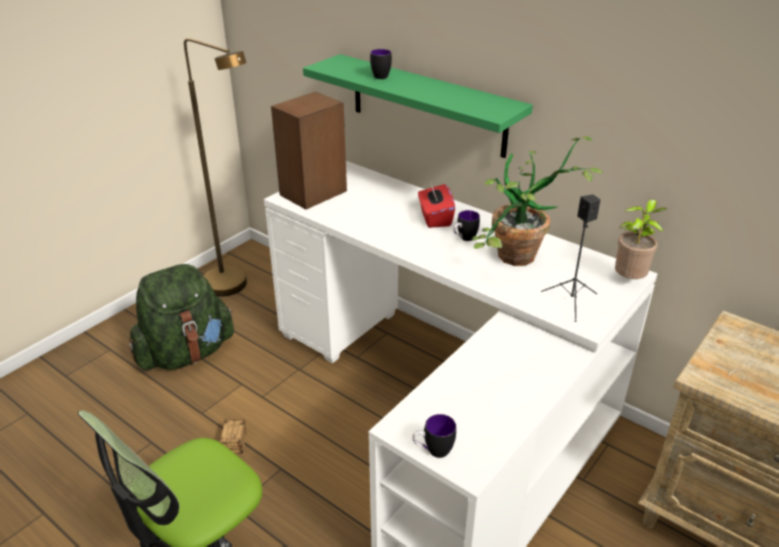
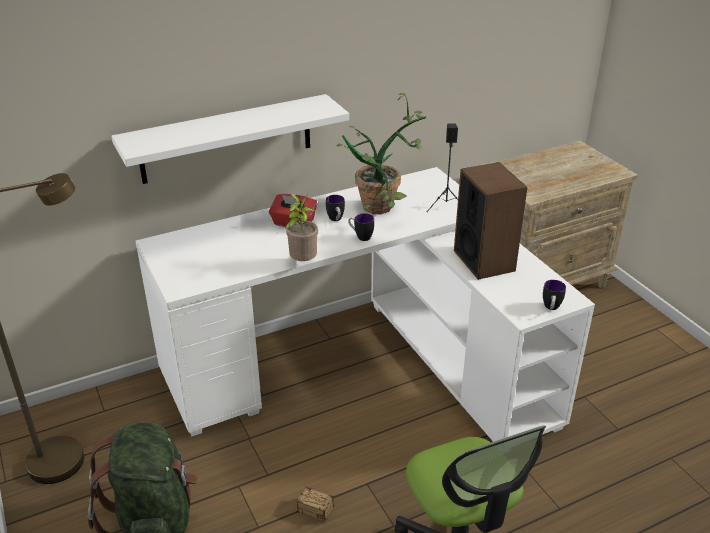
camera: 65 degrees left, 0 degrees up
(313, 193) = (187, 271): speaker -> speaker (484, 260)
(381, 75) = (196, 129): mug -> mug (360, 236)
(427, 105) = (226, 139): green shelf -> white shelf
(630, 280) = (438, 178): potted plant -> potted plant (303, 262)

